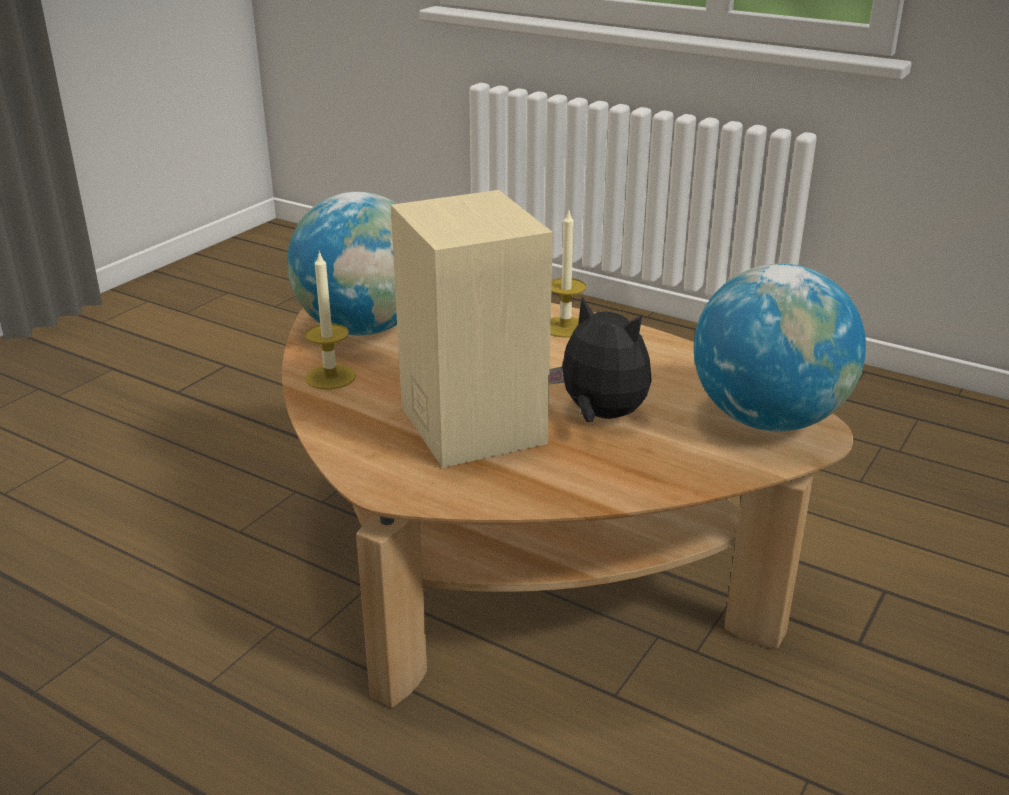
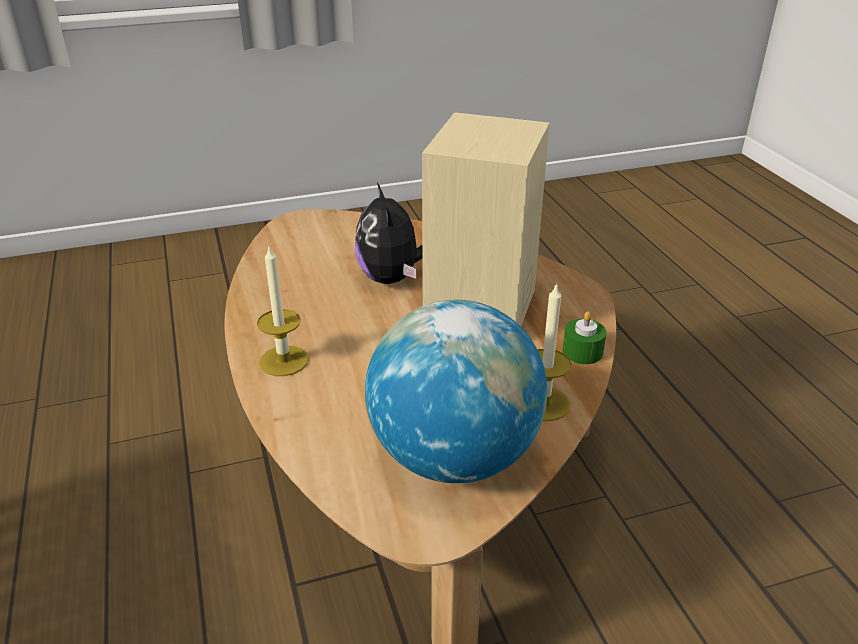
camera: 140 degrees left, 5 degrees up
(331, 426) = (582, 352): none -> green candle
(767, 419) = (306, 236): globe -> none

